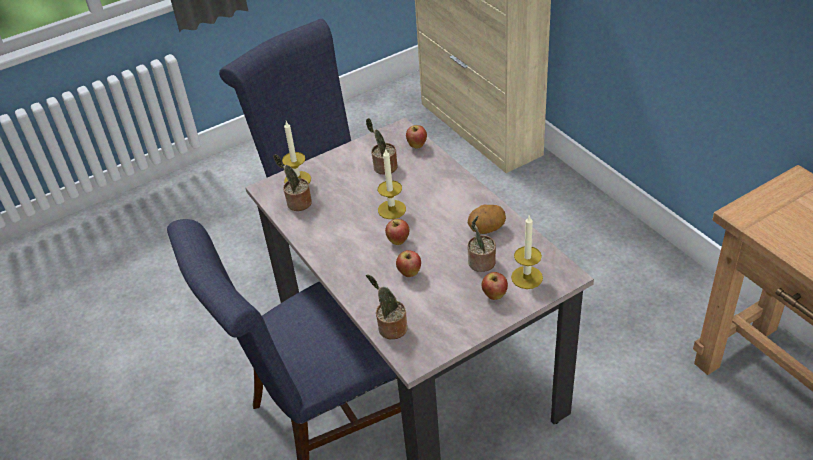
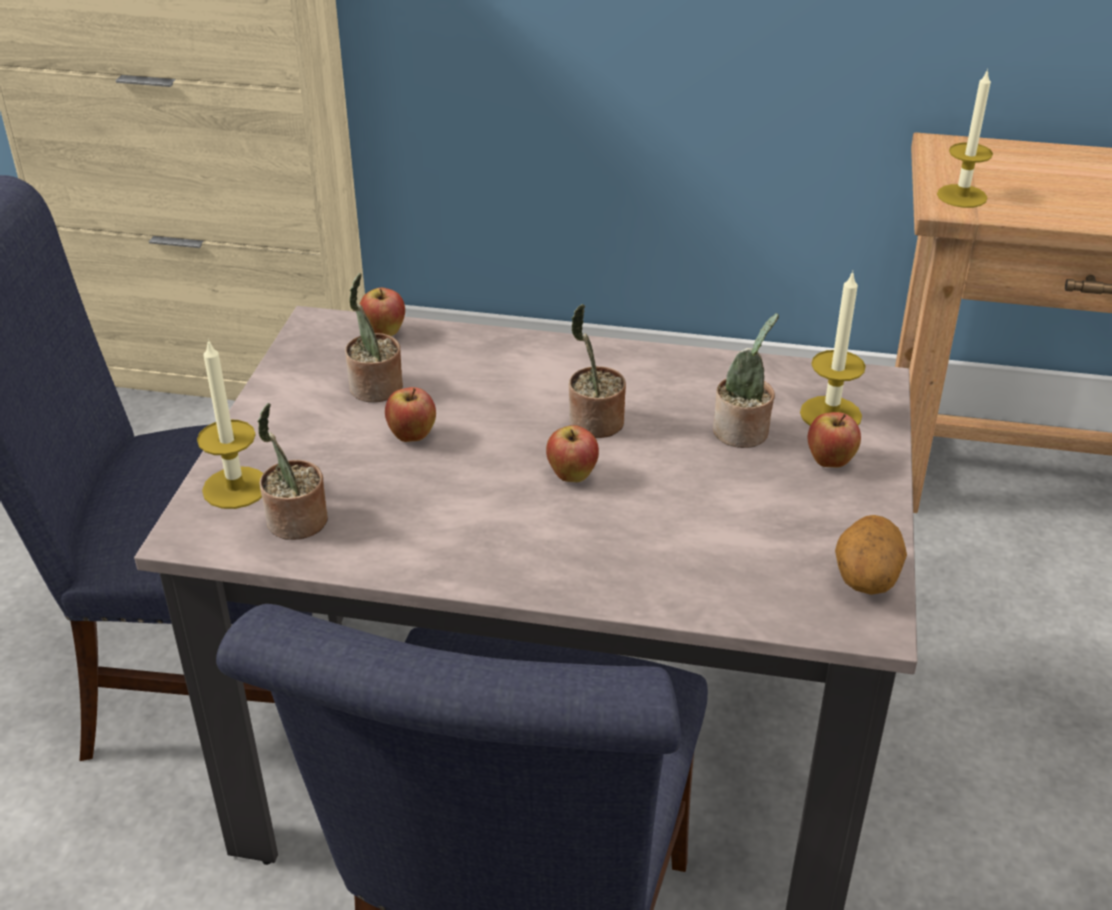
camera: 50 degrees left, 5 degrees down
(390, 328) = (764, 603): potted plant -> potted plant (593, 424)
(392, 209) = (487, 439): candle -> candle (962, 196)
(409, 273) = (664, 509): apple -> apple (412, 437)
(486, 229) = (676, 386): potato -> potato (865, 580)

